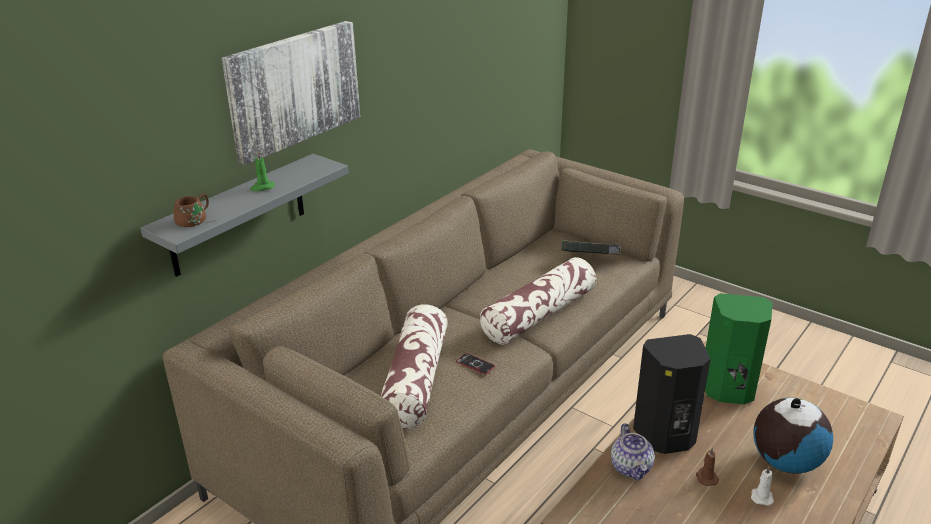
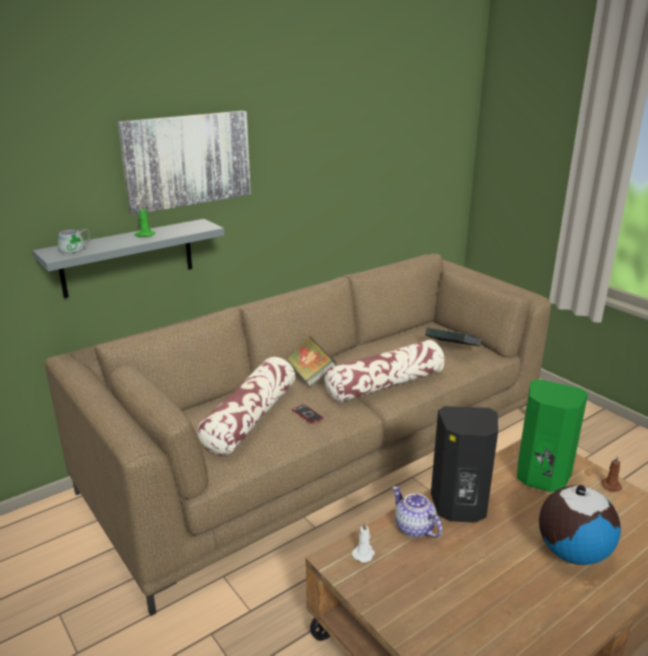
camera: 15 degrees right, 5 degrees down
(196, 219) = (76, 249): brown mug -> grey mug
(452, 315) = (309, 374): none -> book
(631, 468) = (413, 527): teapot -> teapot turned 135 degrees clockwise
(706, 477) = (483, 550): brown candle -> brown candle (610, 485)
(761, 496) = (533, 579): white candle -> white candle (364, 553)

